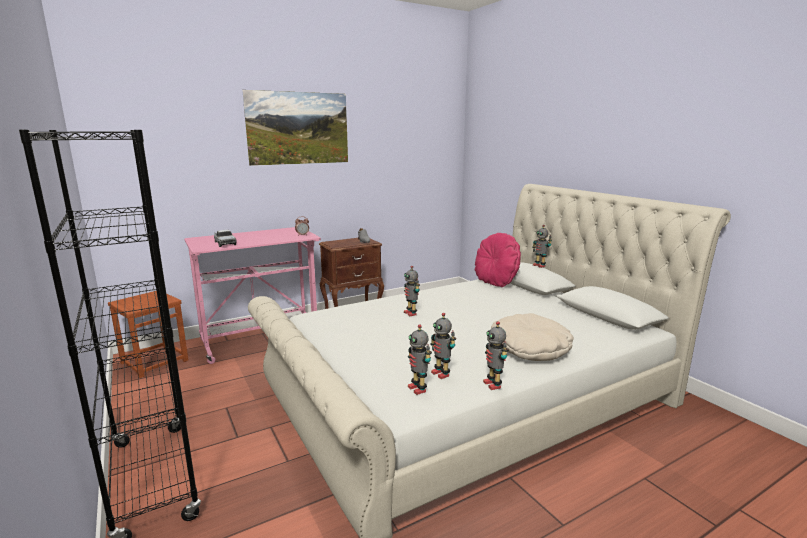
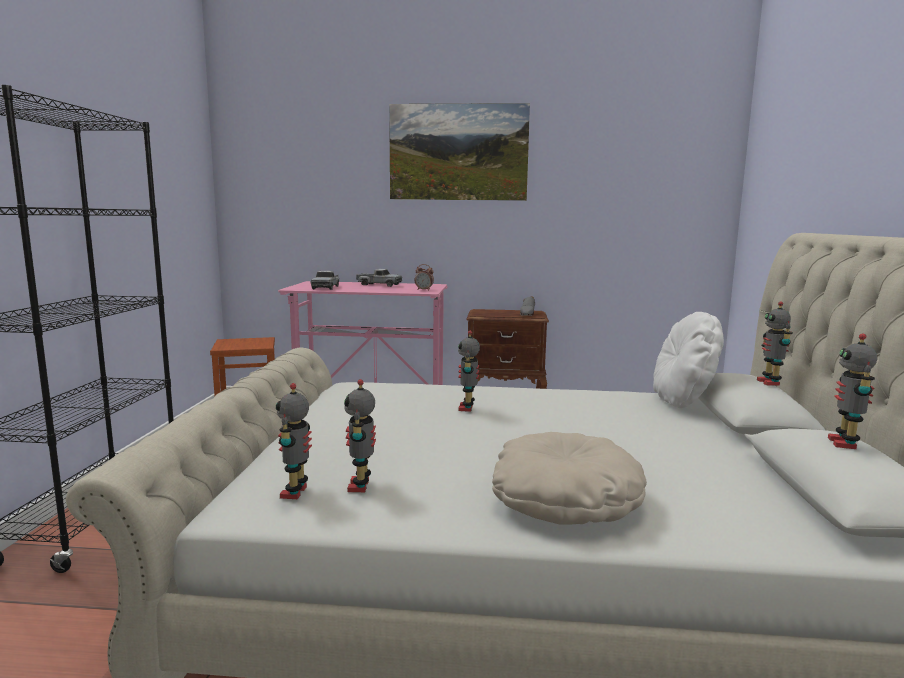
camera: 35 degrees right, 5 degrees down
(256, 234) = (379, 285): none -> toy truck
(493, 384) = (403, 525): toy robot -> toy robot (845, 443)
(495, 283) = (682, 402): pink pillow -> white pillow

